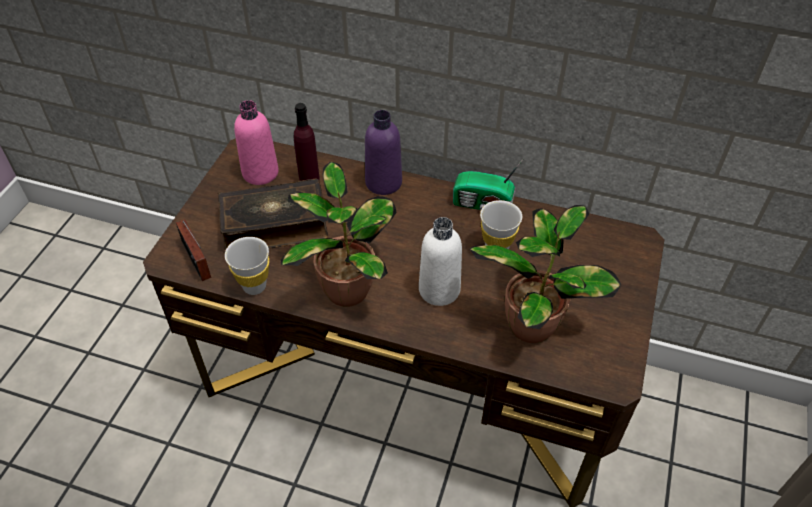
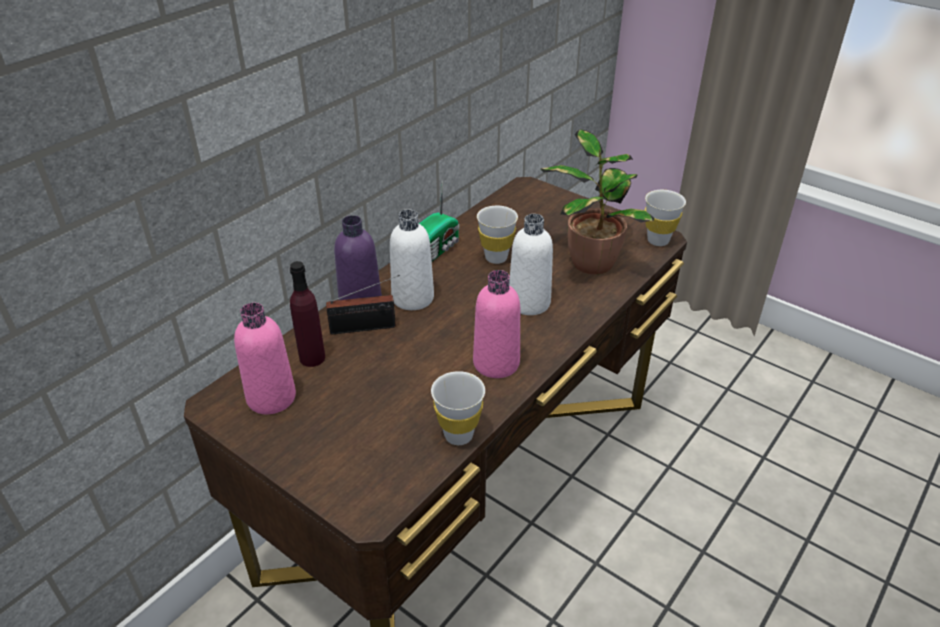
camera: 70 degrees left, 10 degrees down
(197, 262) = (391, 483): radio -> radio (366, 327)
(274, 226) = (371, 401): book -> none
(346, 287) = (496, 363): potted plant -> pink bottle
(407, 210) = (413, 298): none -> white bottle
(608, 377) = (658, 240): none -> white cup

